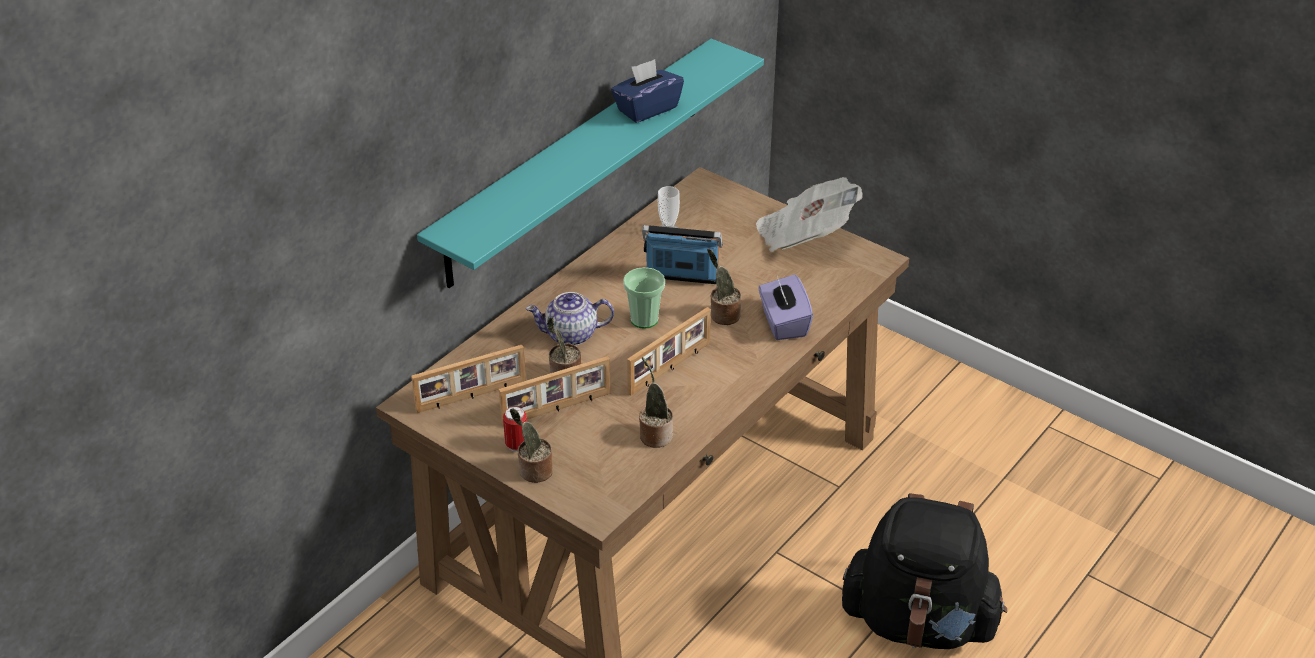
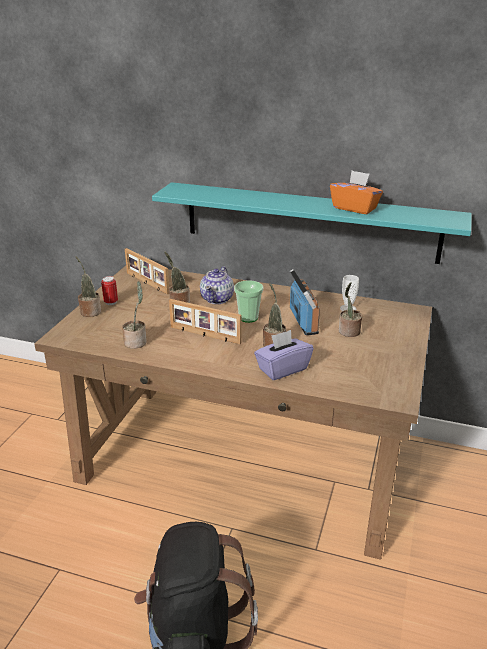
camera: 70 degrees right, 10 degrees down
(557, 409) = (146, 307): picture frame -> none
(572, 335) = (217, 299): teapot -> teapot turned 135 degrees counterclockwise
(647, 109) = (354, 208): blue tissue box -> orange tissue box
(726, 249) = (348, 332): none -> potted plant
(804, 236) = (395, 360): newspaper -> none

